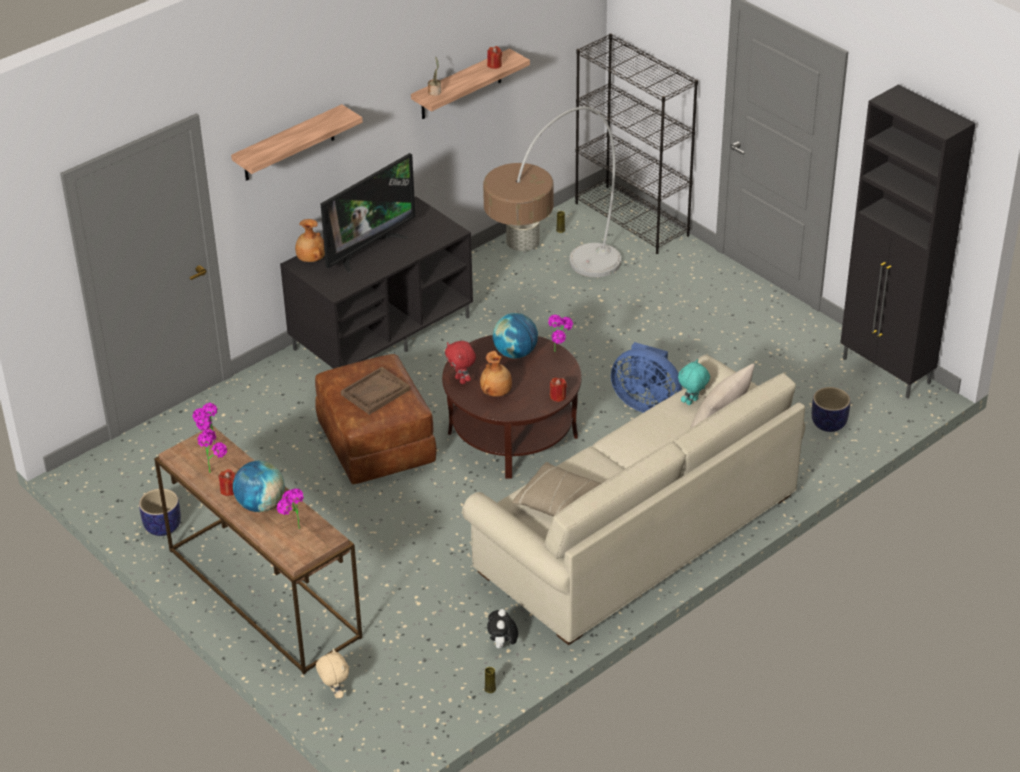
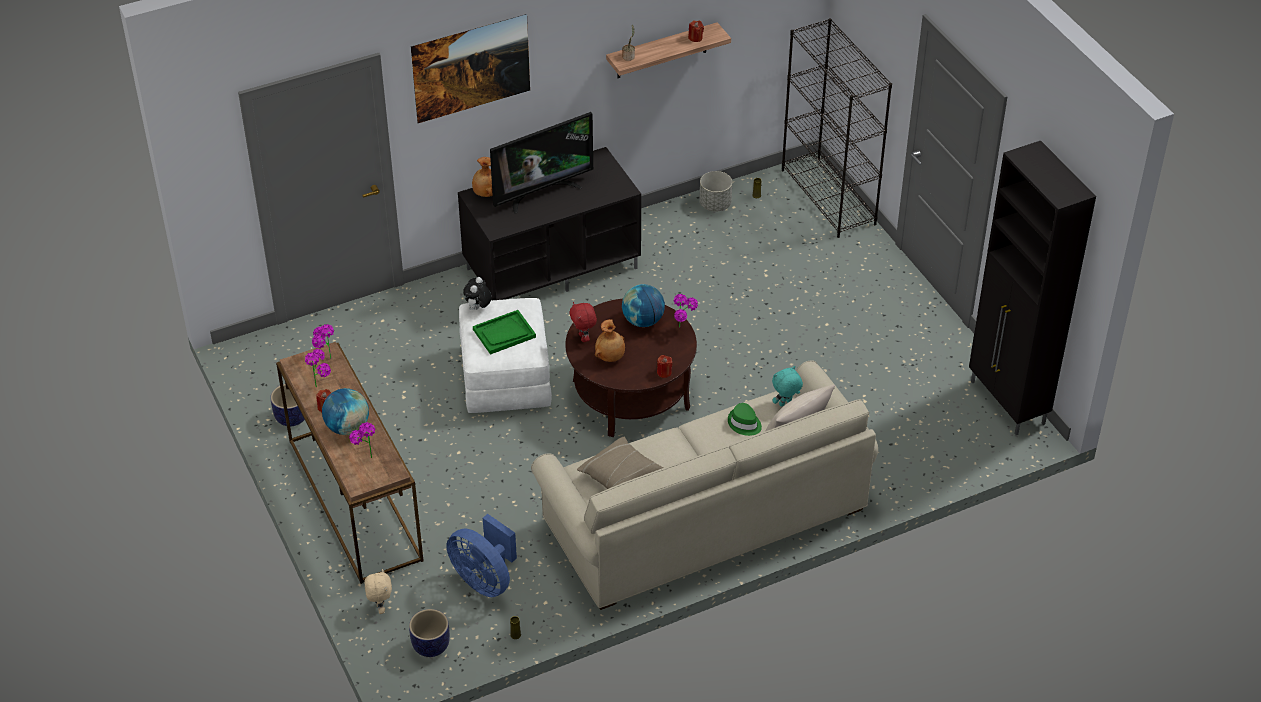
camera: 15 degrees right, 5 degrees up
(288, 144) = (473, 88): shelf -> picture
(375, 392) = (504, 333): brown tray -> green tray
(375, 443) = (505, 377): brown ottoman -> white ottoman
(502, 645) = (542, 596): plush toy -> plush toy (478, 308)
(551, 296) = (721, 262): floor lamp -> none
(646, 403) = (765, 388): blue fan -> blue fan (485, 579)
(660, 428) = (744, 423): none -> green hat
(829, 424) = (929, 445): planter -> planter (431, 646)

